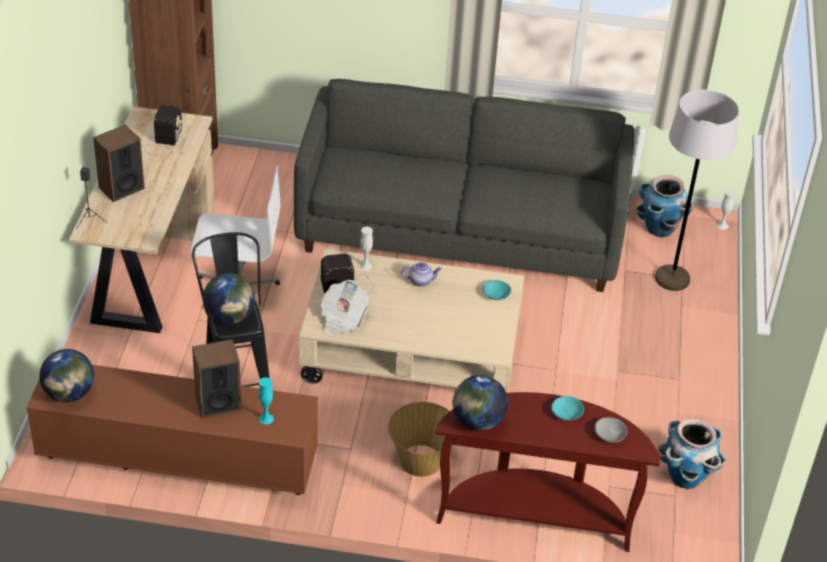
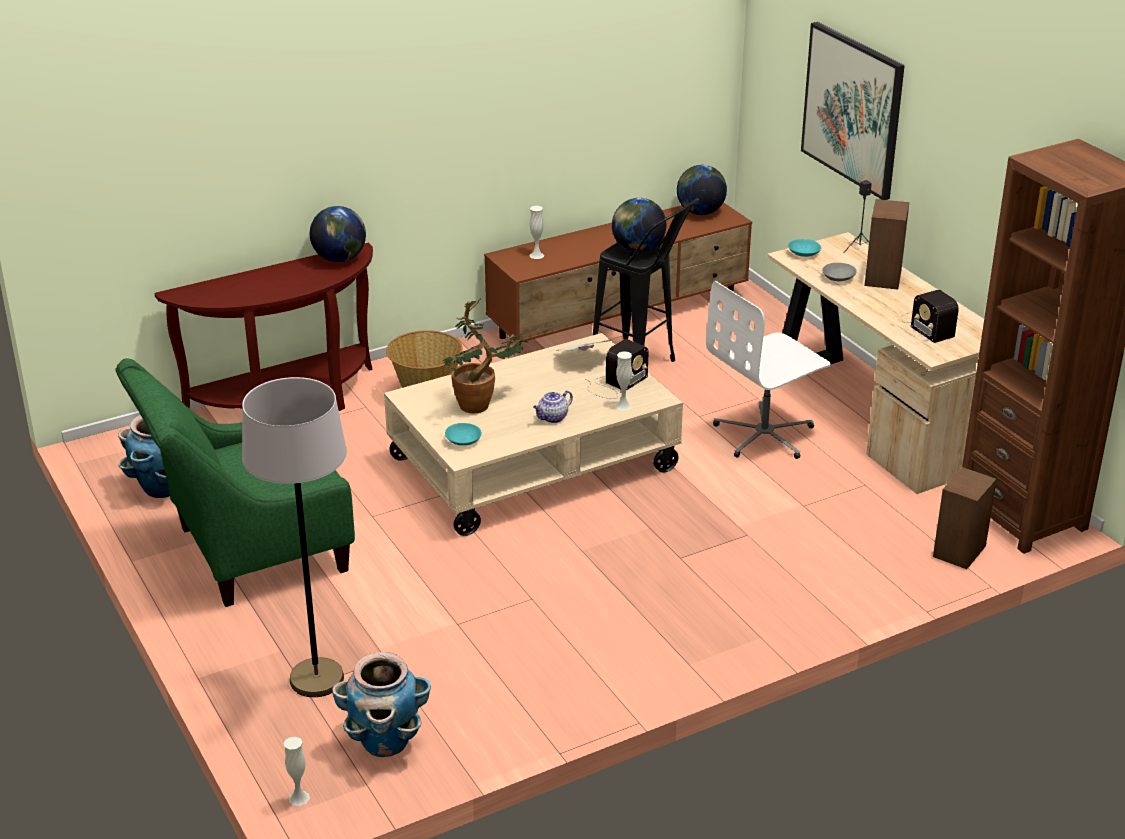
camera: 145 degrees right, 10 degrees down
(42, 162) = (853, 109): none -> picture
(218, 403) = (587, 249): speaker -> speaker (959, 551)
(266, 418) = (536, 255): turquoise vase -> white vase
(454, 317) = (482, 404): none -> potted plant
(461, 231) = (628, 603): grey sofa -> none
(566, 413) = (267, 290): turquoise bowl -> turquoise bowl (804, 253)
(610, 435) = (214, 292): grey bowl -> grey bowl (838, 278)
(658, 384) = (249, 553): none -> green armchair

